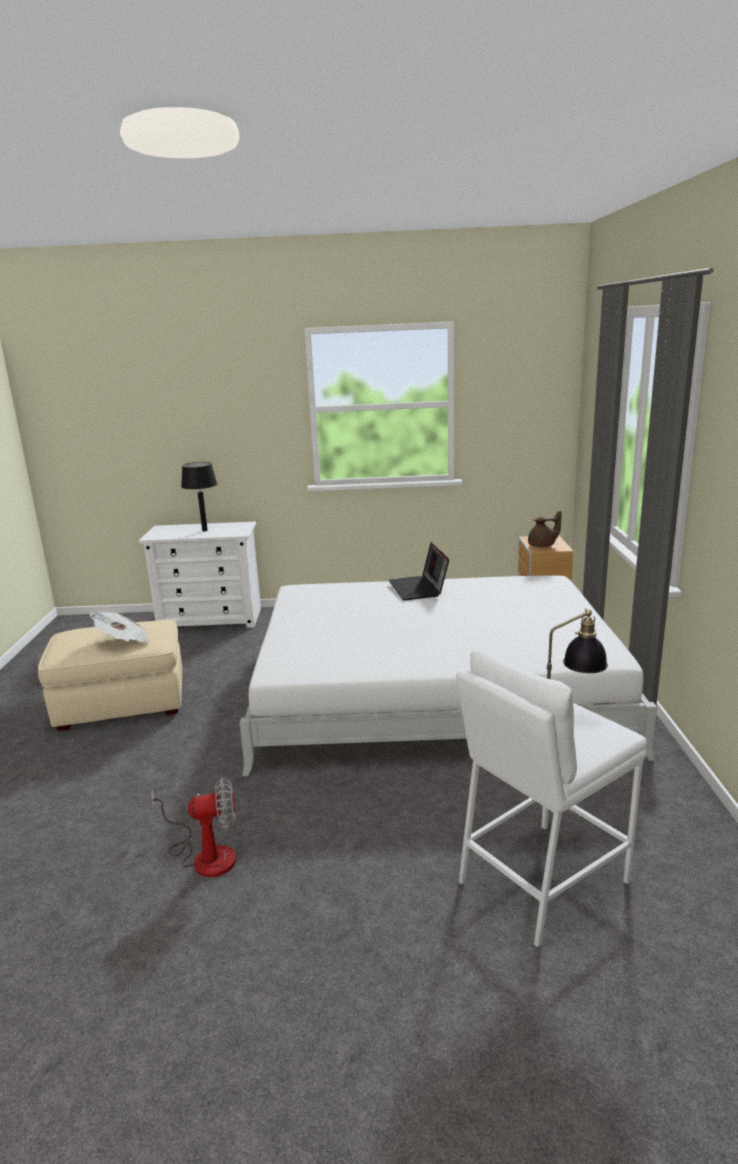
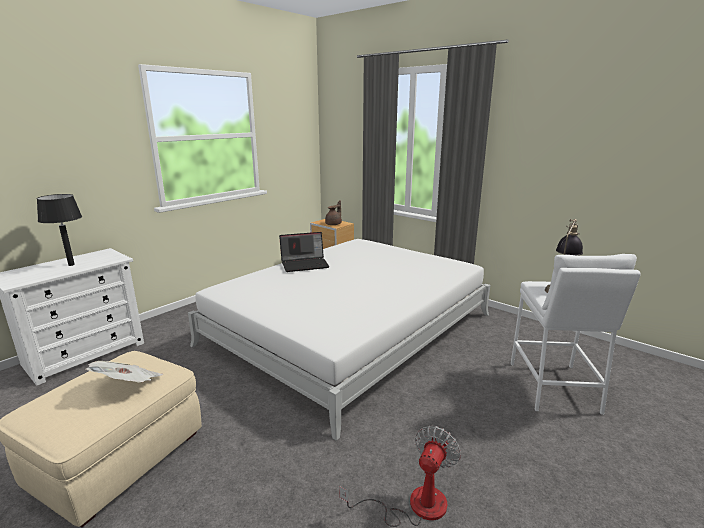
camera: 50 degrees left, 0 degrees up
(419, 589) = (305, 264): laptop -> laptop turned 45 degrees counterclockwise

